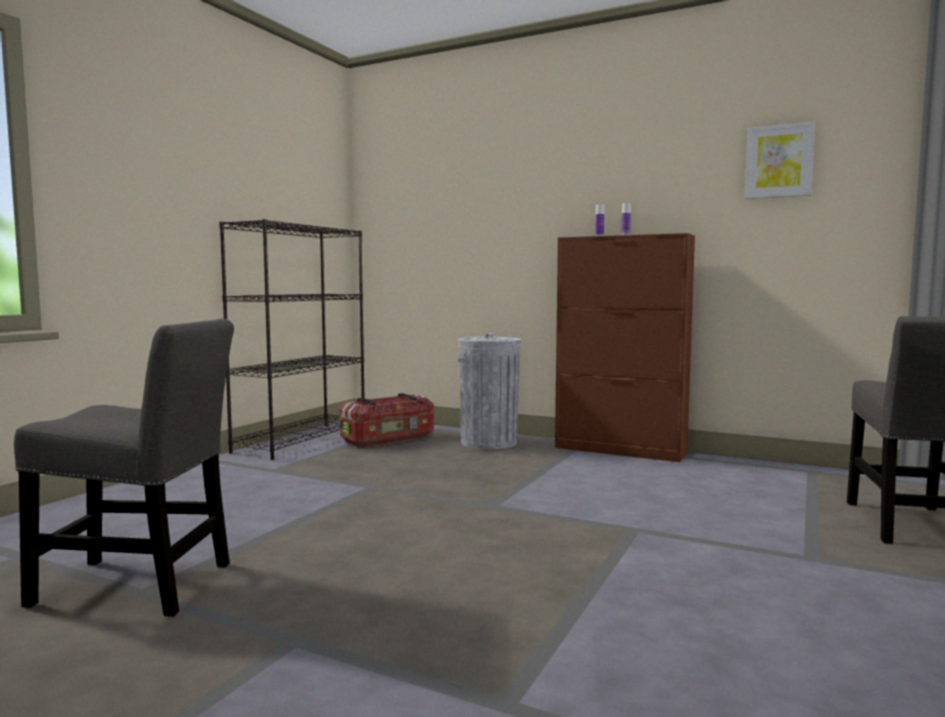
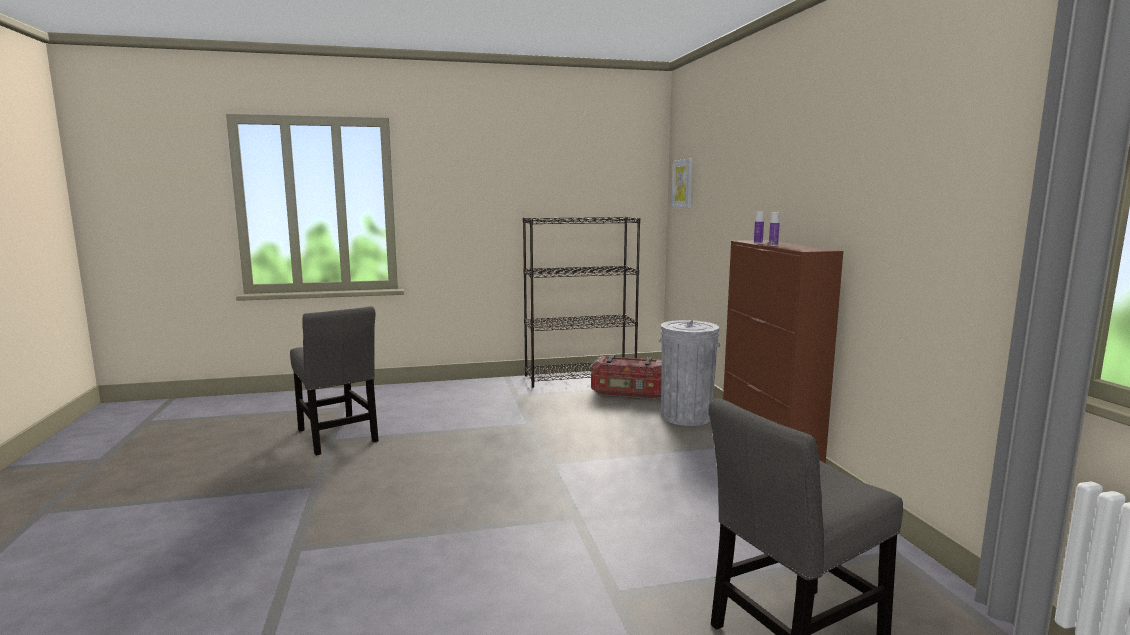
camera: 50 degrees right, 5 degrees up
(779, 161) = (919, 170): picture -> picture (683, 183)

